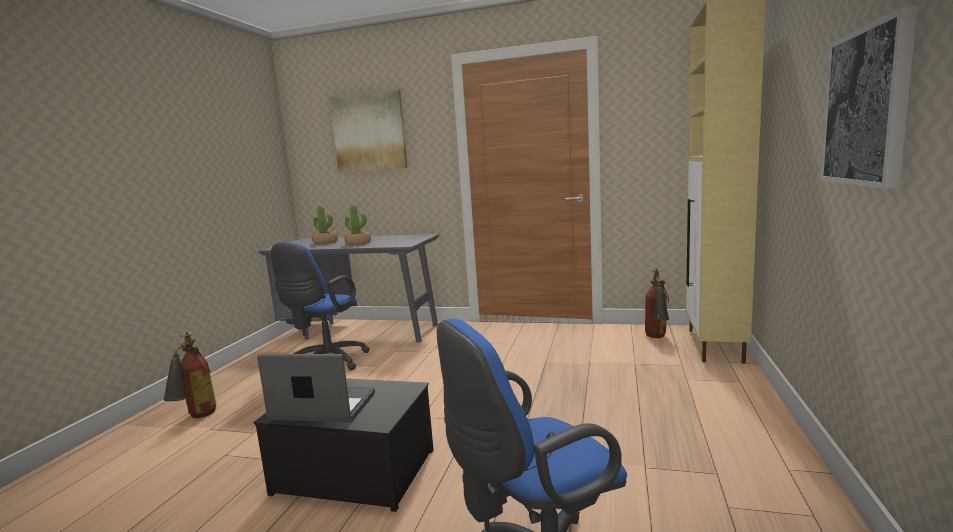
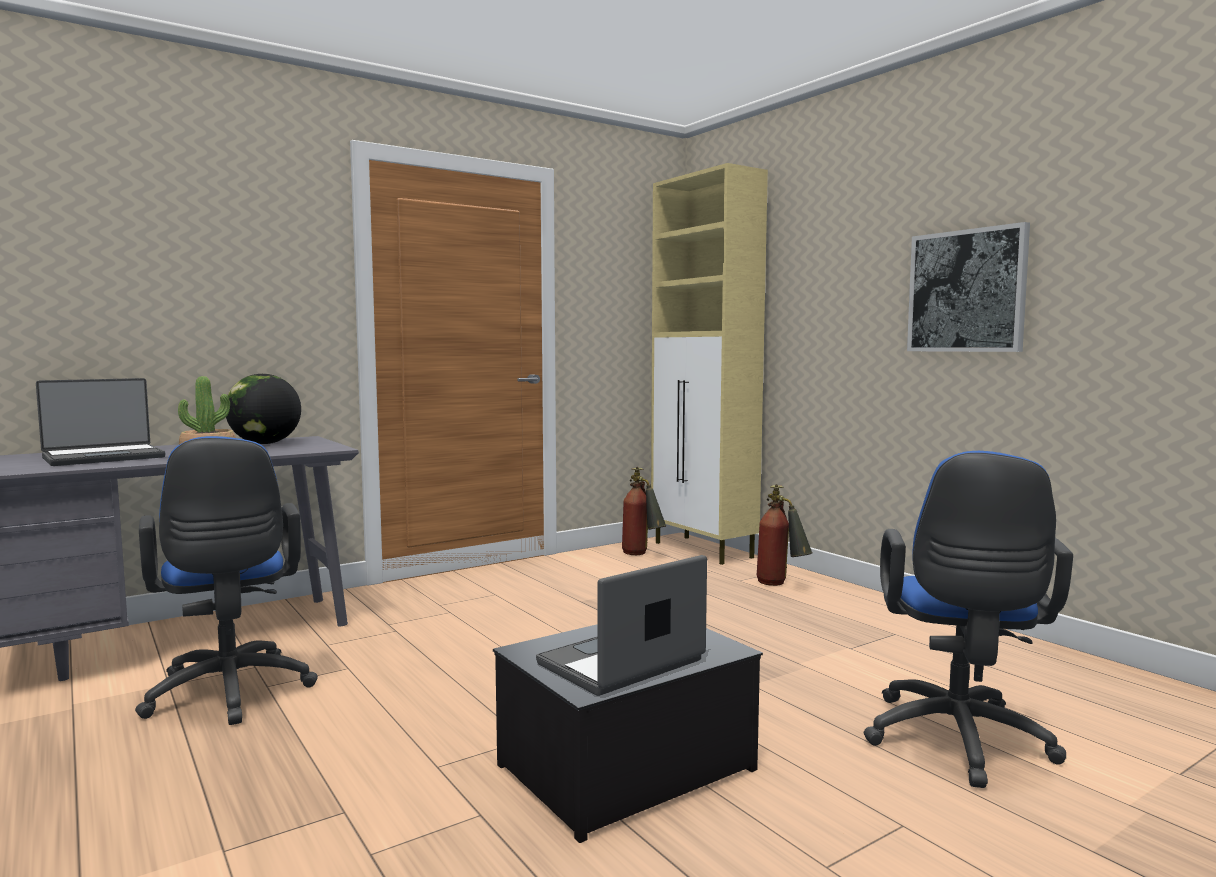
camera: 50 degrees left, 5 degrees down
(196, 418) = (134, 857): fire extinguisher -> fire extinguisher (780, 585)
(325, 242) = (104, 457): potted plant -> laptop
(369, 132) = (177, 241): picture -> none
(399, 238) = (265, 443): none -> globe

